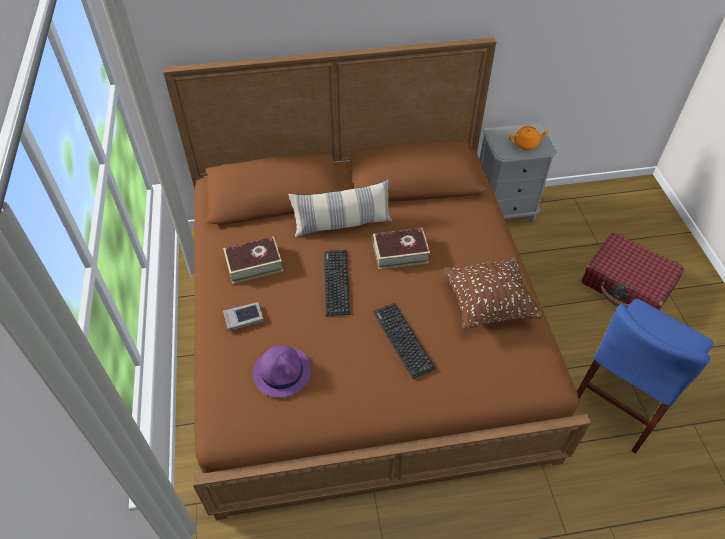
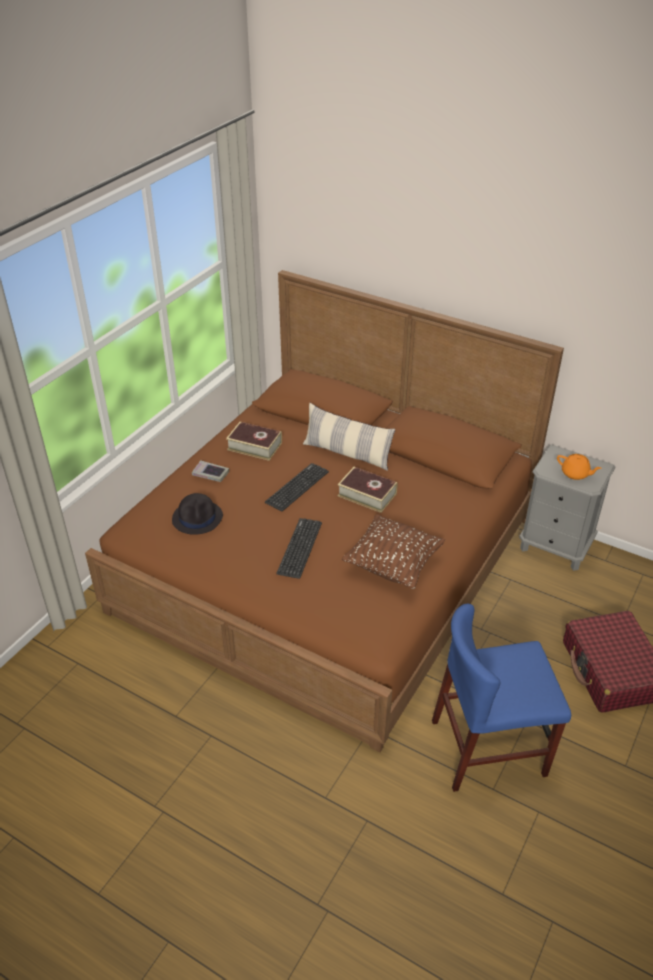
camera: 40 degrees right, 10 degrees down
(282, 371) = (198, 518): purple hat -> black hat

